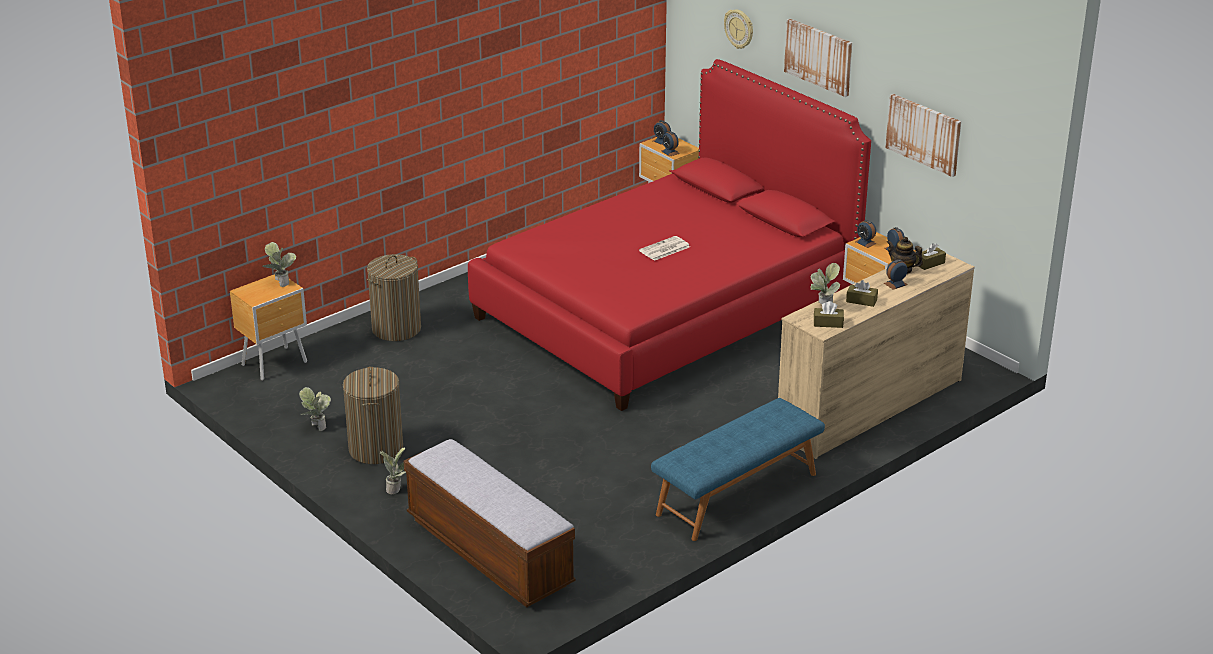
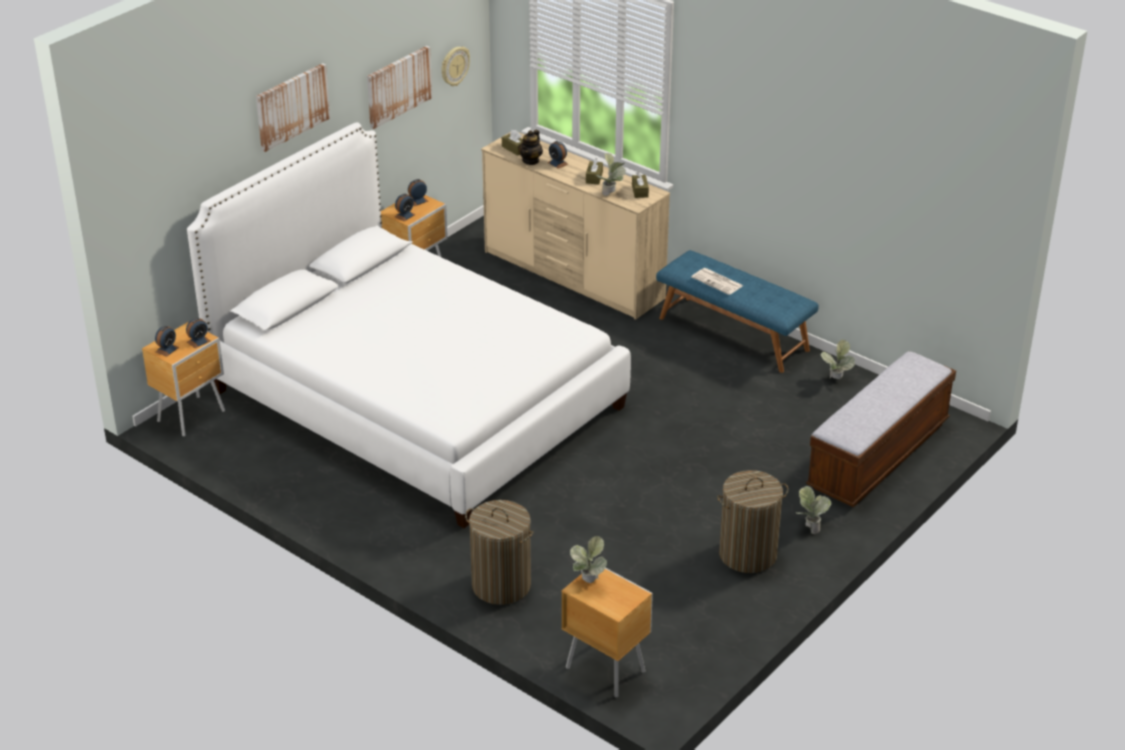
camera: 100 degrees left, 5 degrees up
(316, 427) = (723, 606): potted plant -> potted plant (835, 380)
(664, 249) = (444, 324): newspaper -> newspaper (718, 282)
(666, 308) = (416, 399): red bed -> white bed
(739, 29) = (200, 157): wall clock -> wall clock (454, 66)

